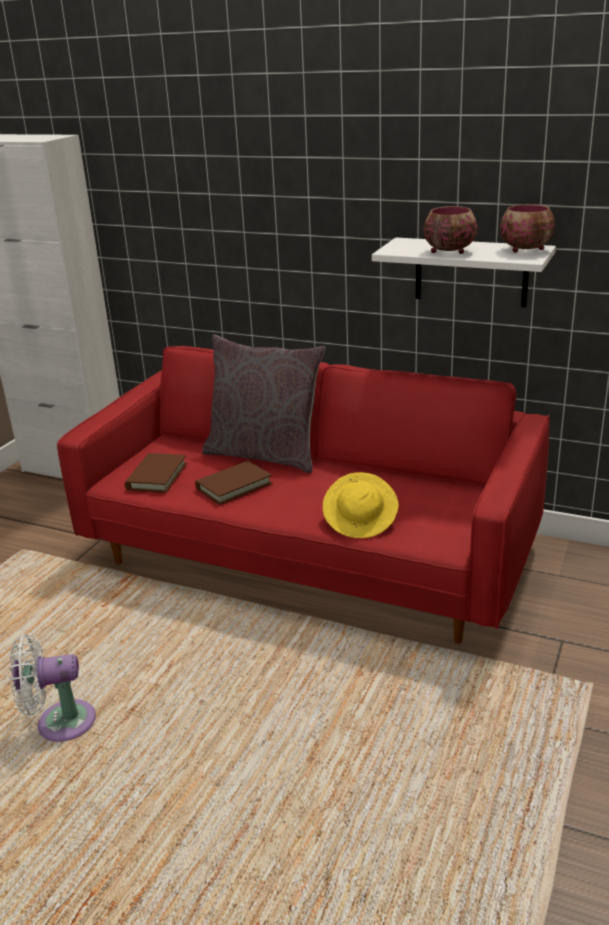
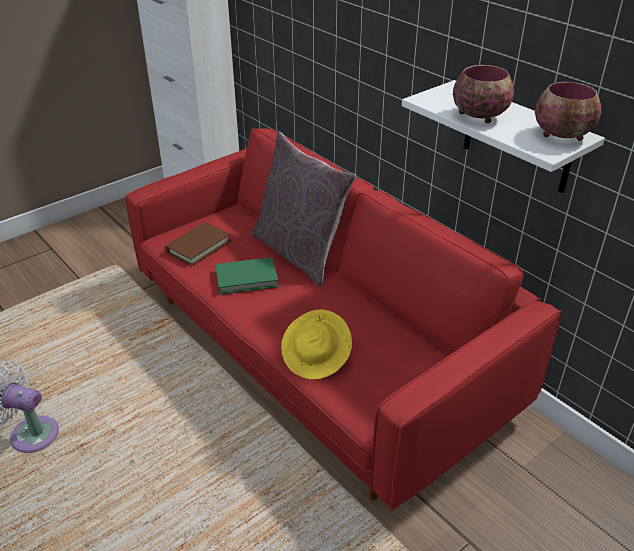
camera: 25 degrees right, 10 degrees up
(234, 486) = (246, 278): brown book -> green book

